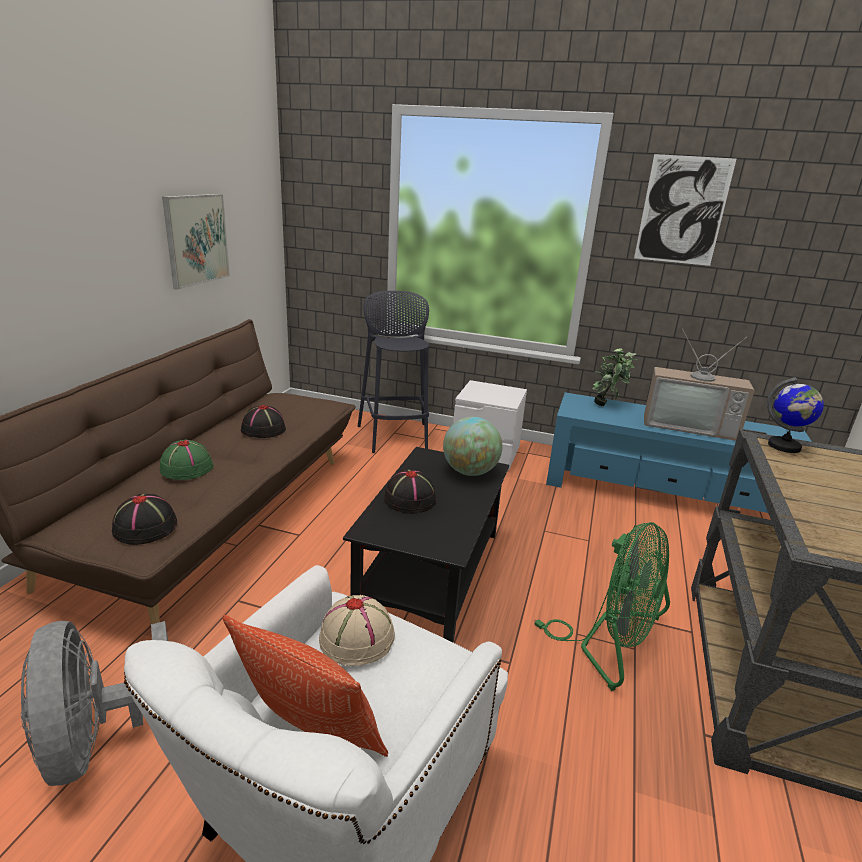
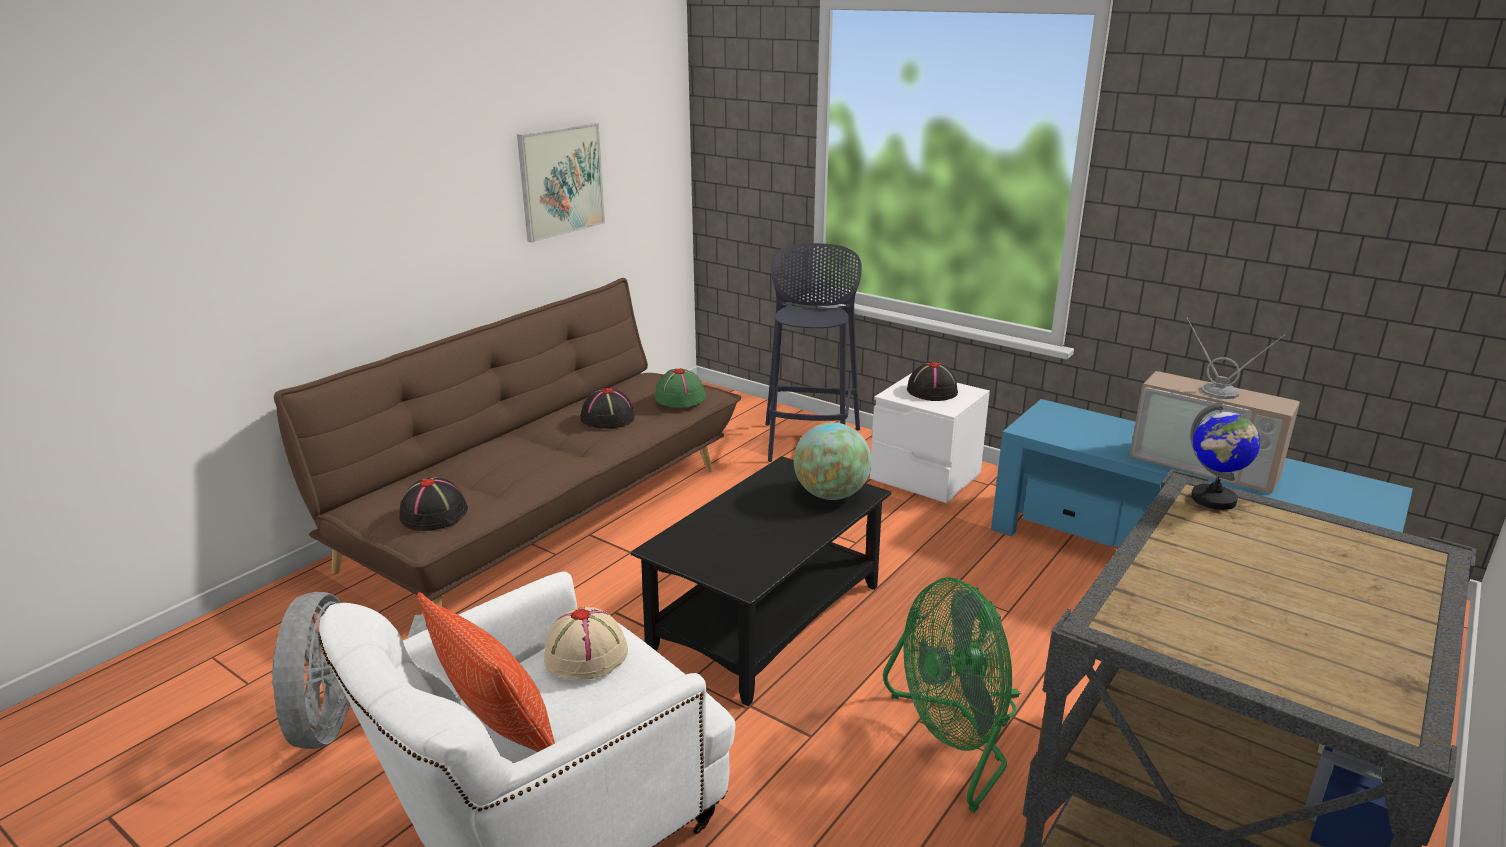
camera: 20 degrees right, 0 degrees up
(186, 467) = (502, 455): green hat -> green hat (679, 397)
(409, 499) = (733, 519): black hat -> black hat (932, 390)
(607, 406) = (1093, 424): potted plant -> none
(609, 641) = (957, 737): green fan -> green fan turned 105 degrees clockwise
(682, 210) = (1217, 138): picture -> none

